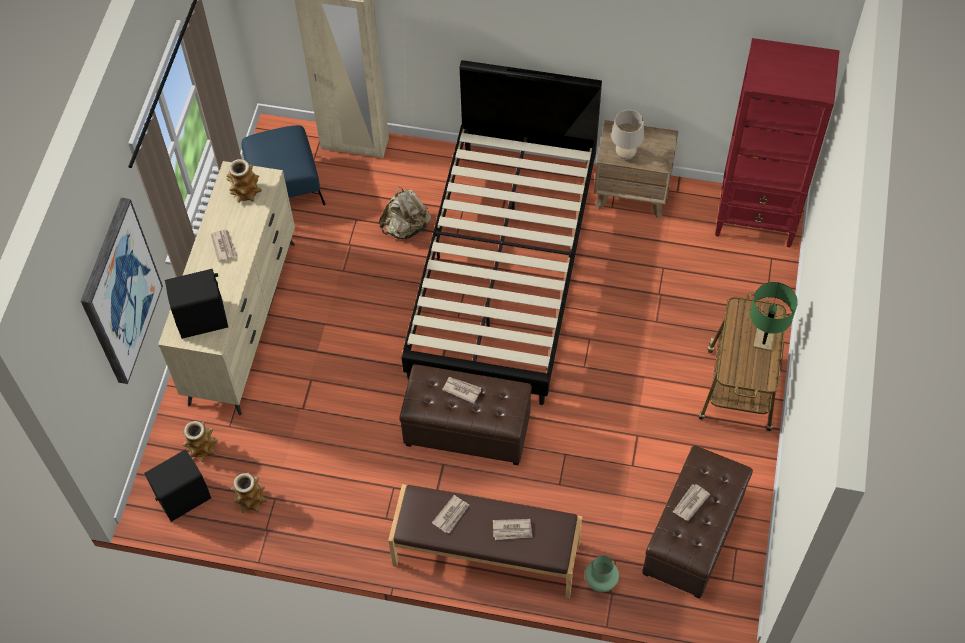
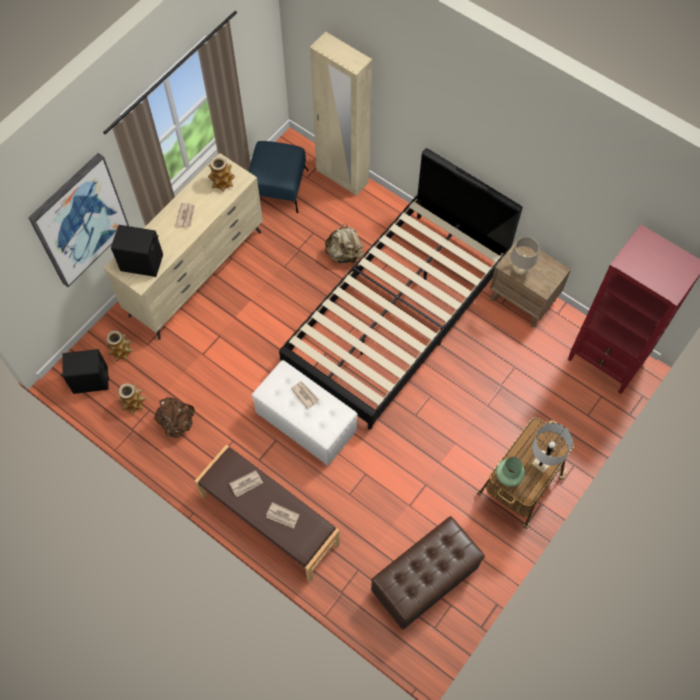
camera: 25 degrees right, 5 degrees up
(316, 498) = (177, 423): none -> brown backpack
(467, 429) = (306, 422): brown ottoman -> white ottoman
(601, 582) = (339, 581): green vase -> green vase (508, 477)
(690, 503) = (422, 559): newspaper -> none
(764, 339) = (542, 462): green table lamp -> white table lamp

